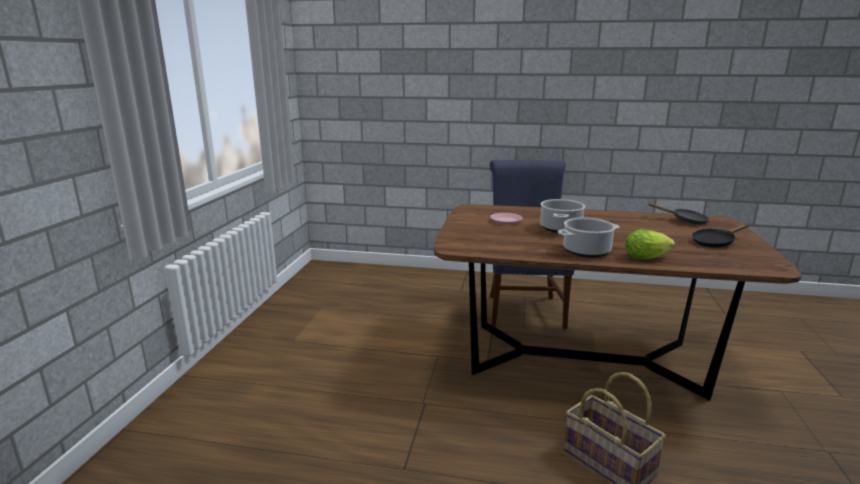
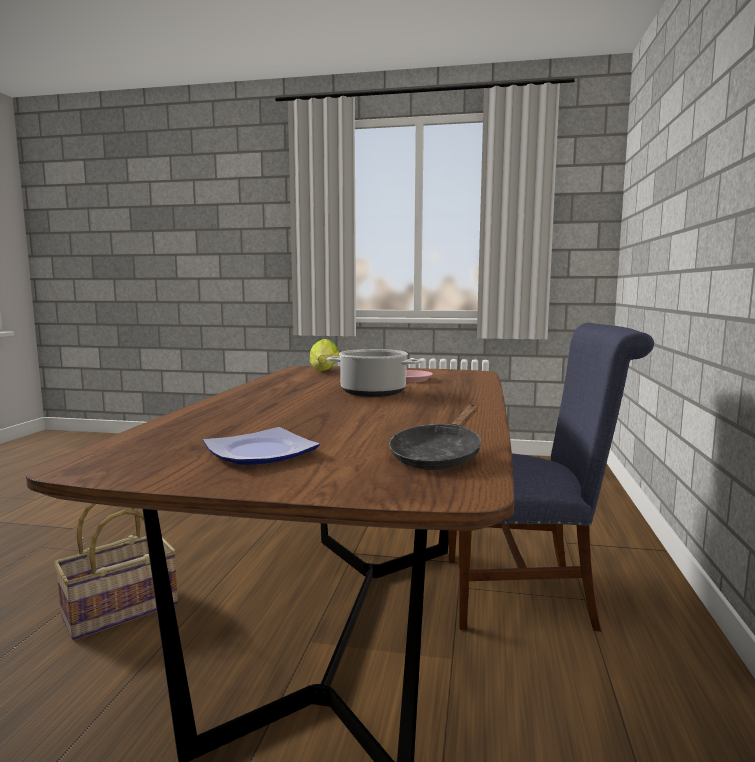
camera: 90 degrees right, 10 degrees down
(586, 251) = (267, 394): cooking pot -> none
(648, 258) = (219, 411): lettuce -> lettuce (324, 371)
(715, 242) = (263, 453): black frying pan -> plate

